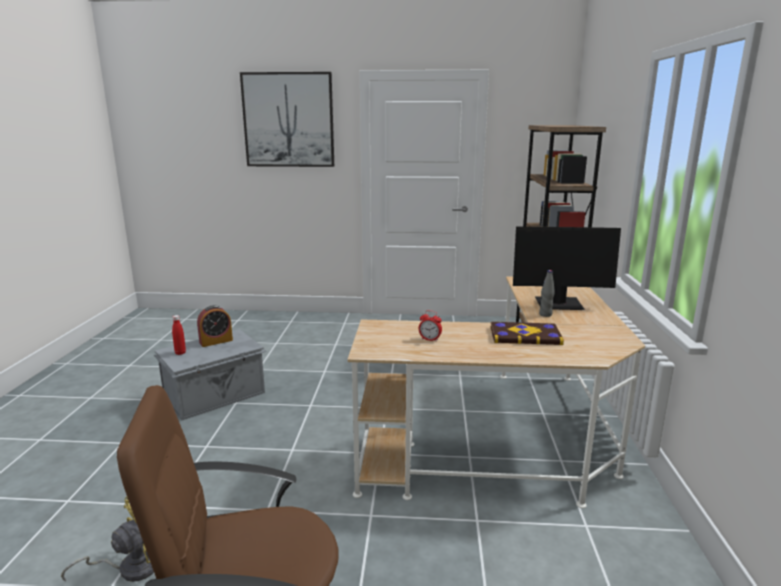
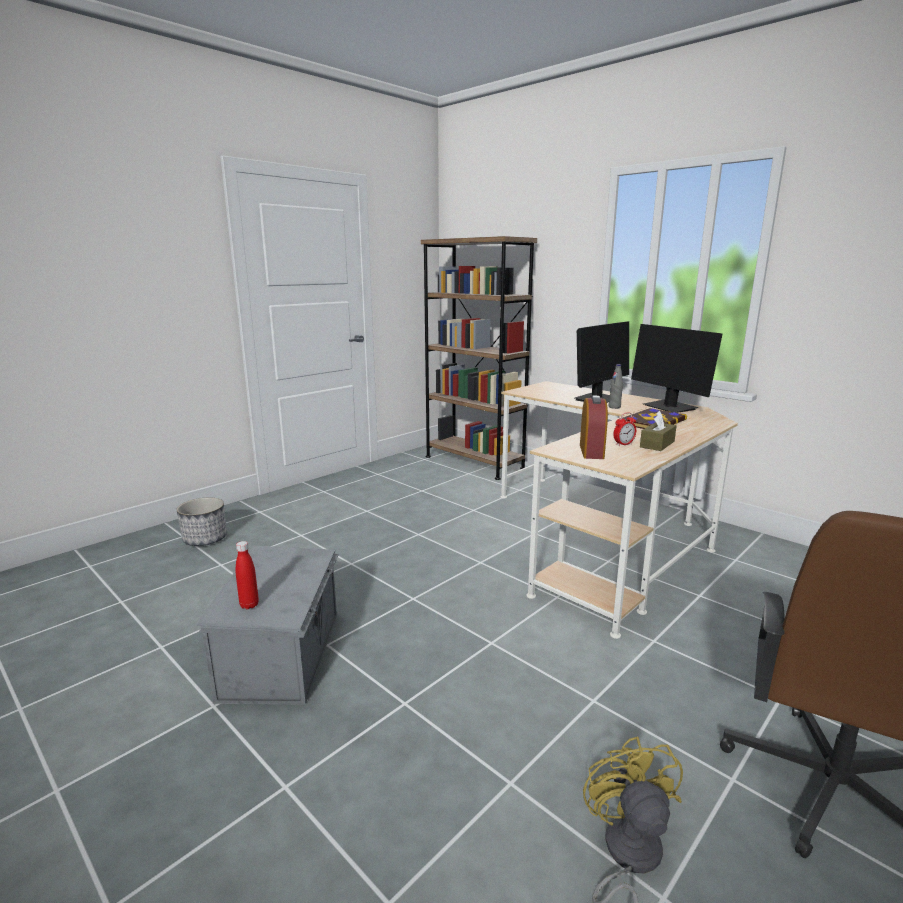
camera: 50 degrees left, 0 degrees up
(216, 341) = (262, 570): alarm clock -> alarm clock (591, 451)
(288, 120) = (118, 223): picture -> none
(294, 327) = (205, 539): none -> planter
(453, 349) = (657, 444): none -> brown tissue box
(599, 331) = (669, 407): none -> monitor

